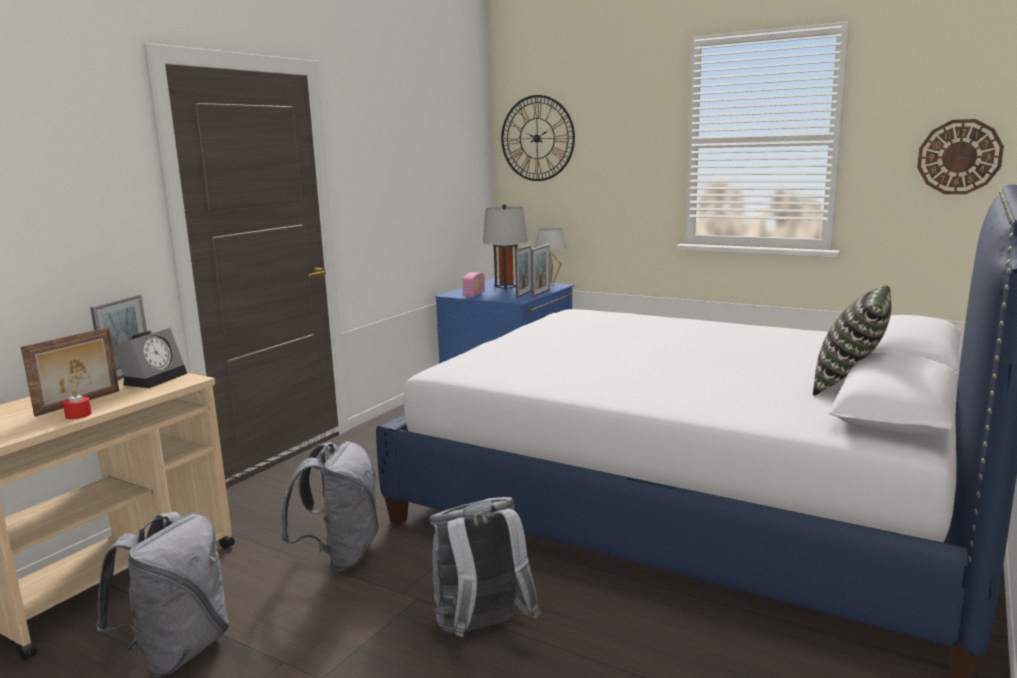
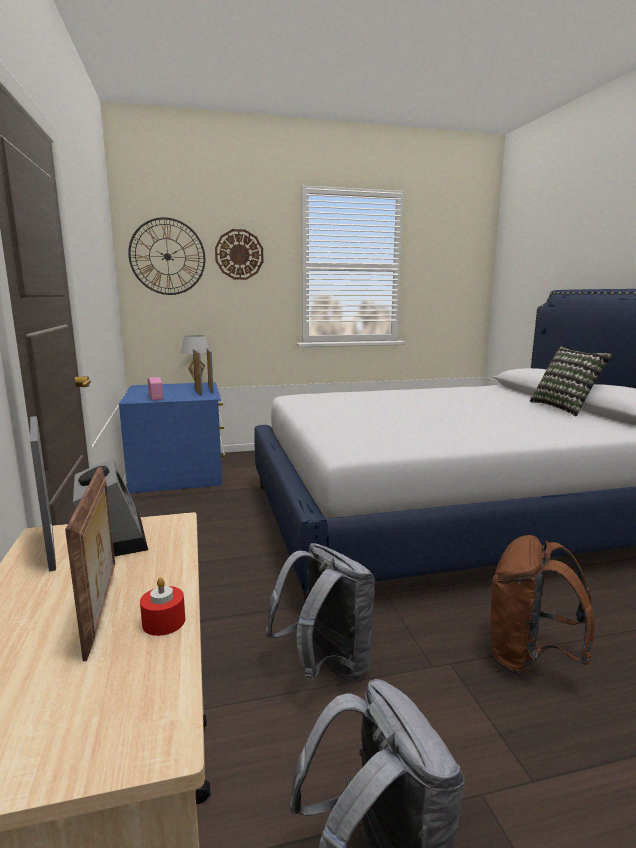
camera: 45 degrees left, 0 degrees up
(481, 630) = (529, 658): grey backpack -> brown backpack
(506, 286) = (165, 389): grey table lamp -> none
(959, 157) = (460, 281): wall clock -> wall clock (239, 254)

